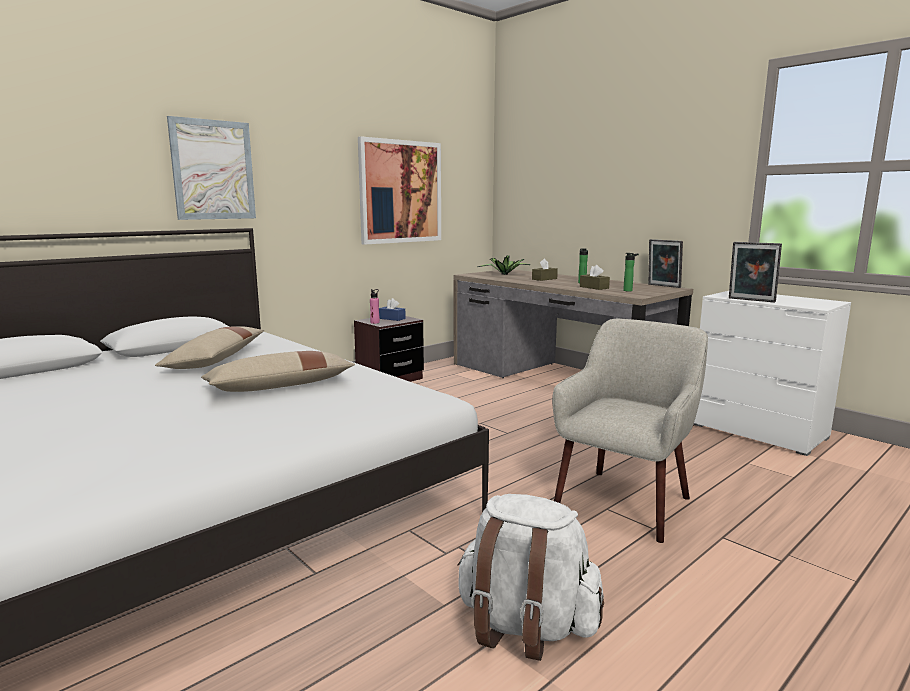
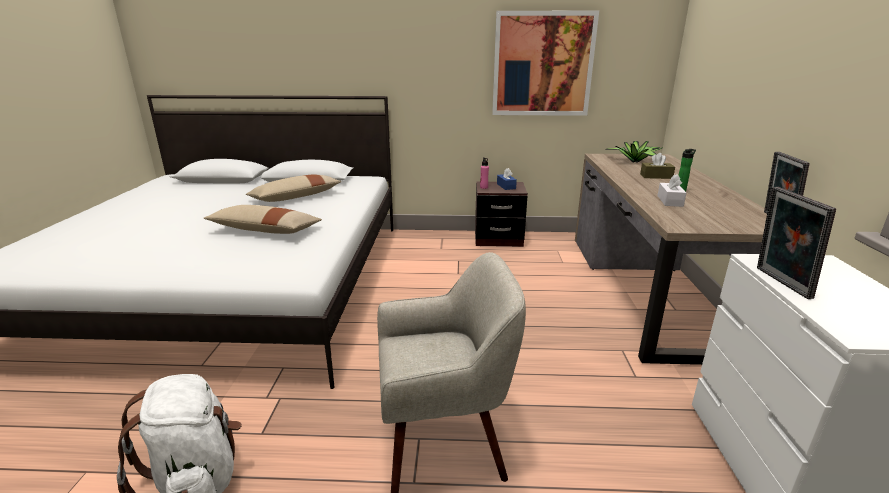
camera: 45 degrees right, 10 degrees up
(213, 170) = (359, 48): picture -> none
(594, 287) = (670, 201): brown tissue box -> white tissue box
(629, 290) = (697, 216): bottle -> none

